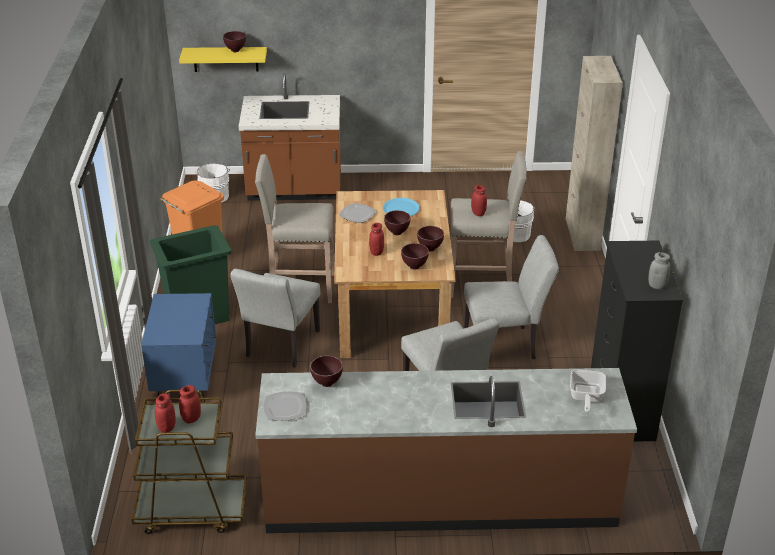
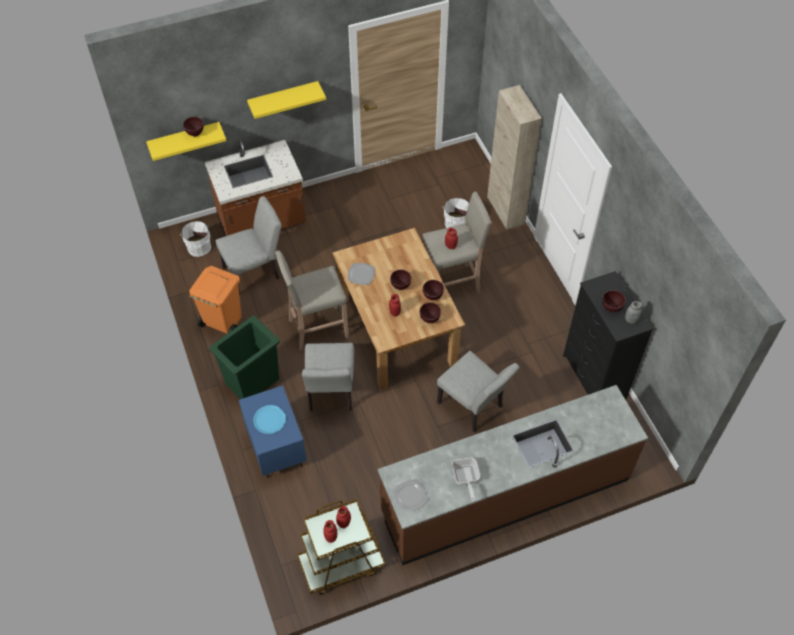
camera: 20 degrees left, 20 degrees up
(326, 383) = (427, 463): brown bowl -> brown bowl (610, 308)
(343, 38) = (283, 98): none -> yellow shelf
(401, 208) = (391, 258): blue plate -> blue plate (269, 420)
(505, 345) = (493, 340): grey chair -> grey chair (255, 271)
(585, 397) = (605, 420): frying pan -> frying pan (465, 479)

